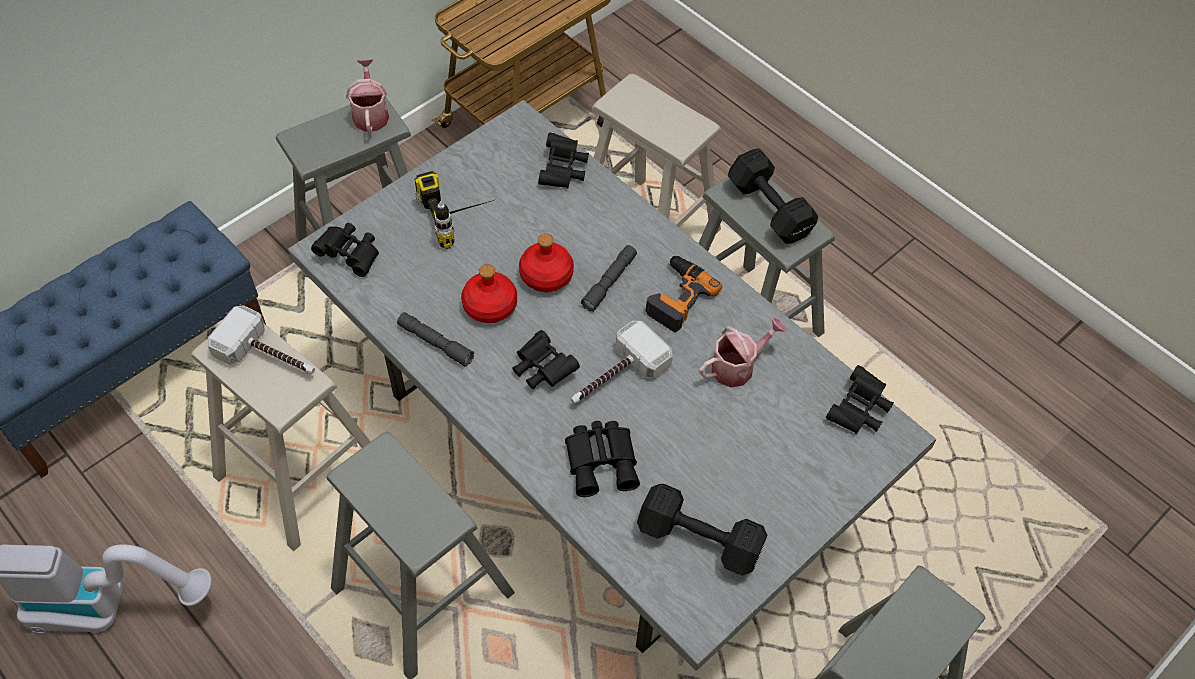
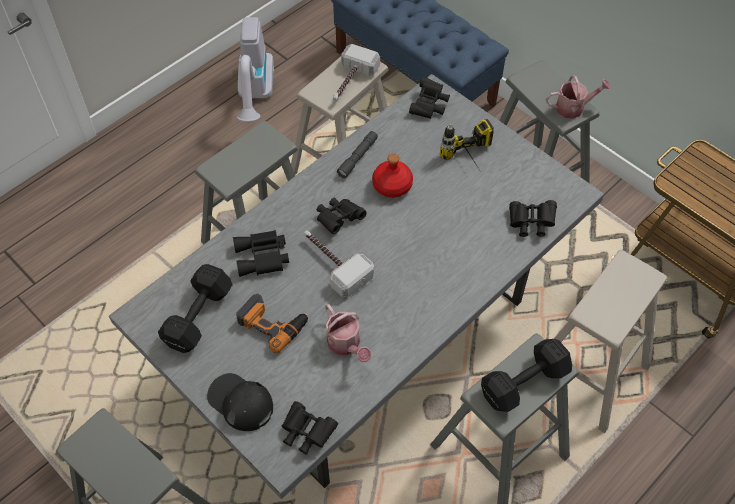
camera: 90 degrees right, 0 degrees up
(546, 276) = (422, 217): red bottle -> none
(609, 282) = (421, 257): grey flashlight -> none
(676, 296) = (411, 303): power drill -> power drill (273, 323)
(824, 483) = (240, 402): none -> black cap

